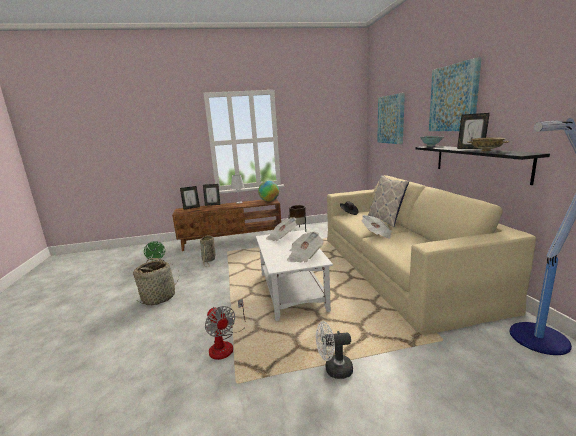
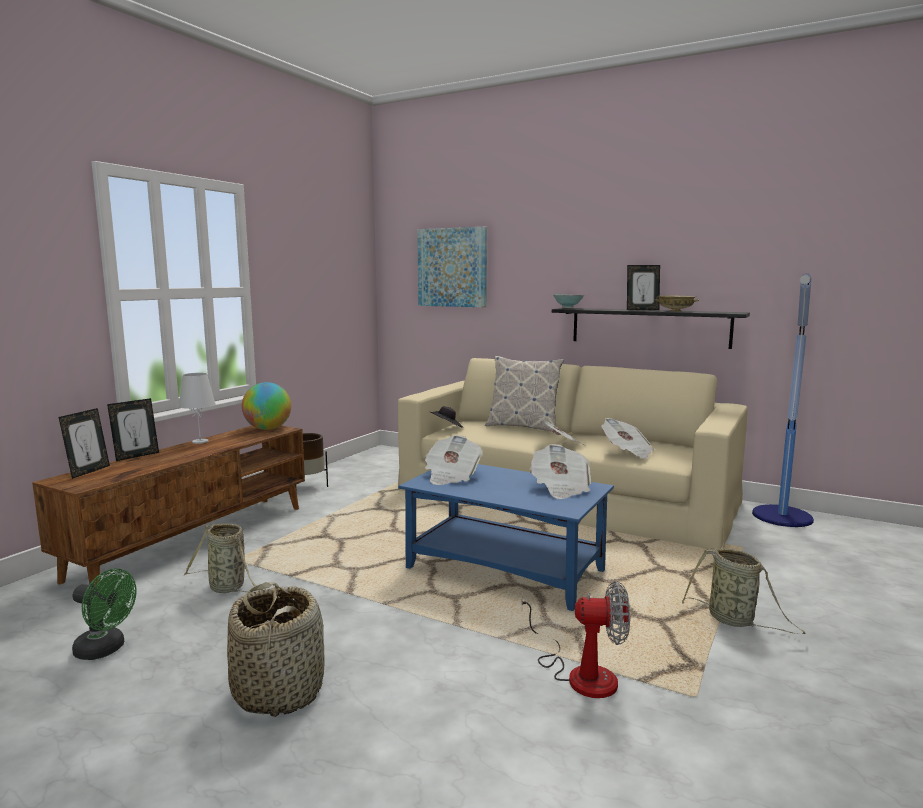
camera: 50 degrees left, 5 degrees down
(292, 291) = (506, 570): white coffee table -> blue coffee table
(334, 370) = (734, 620): white fan -> basket
(400, 248) = (627, 452): none -> newspaper
(453, 98) = (597, 243): picture -> none

